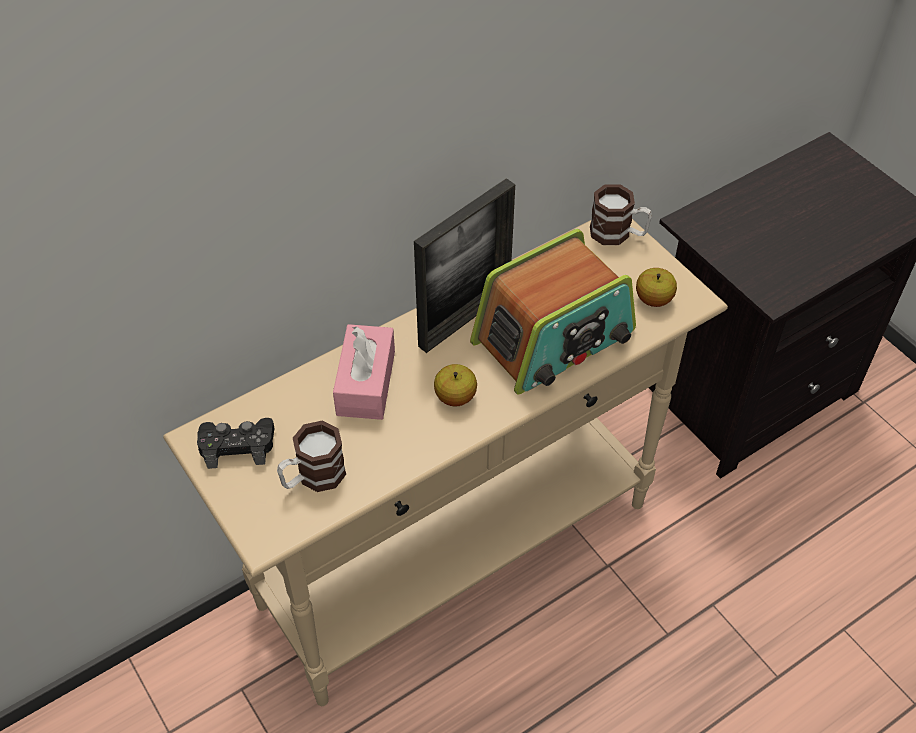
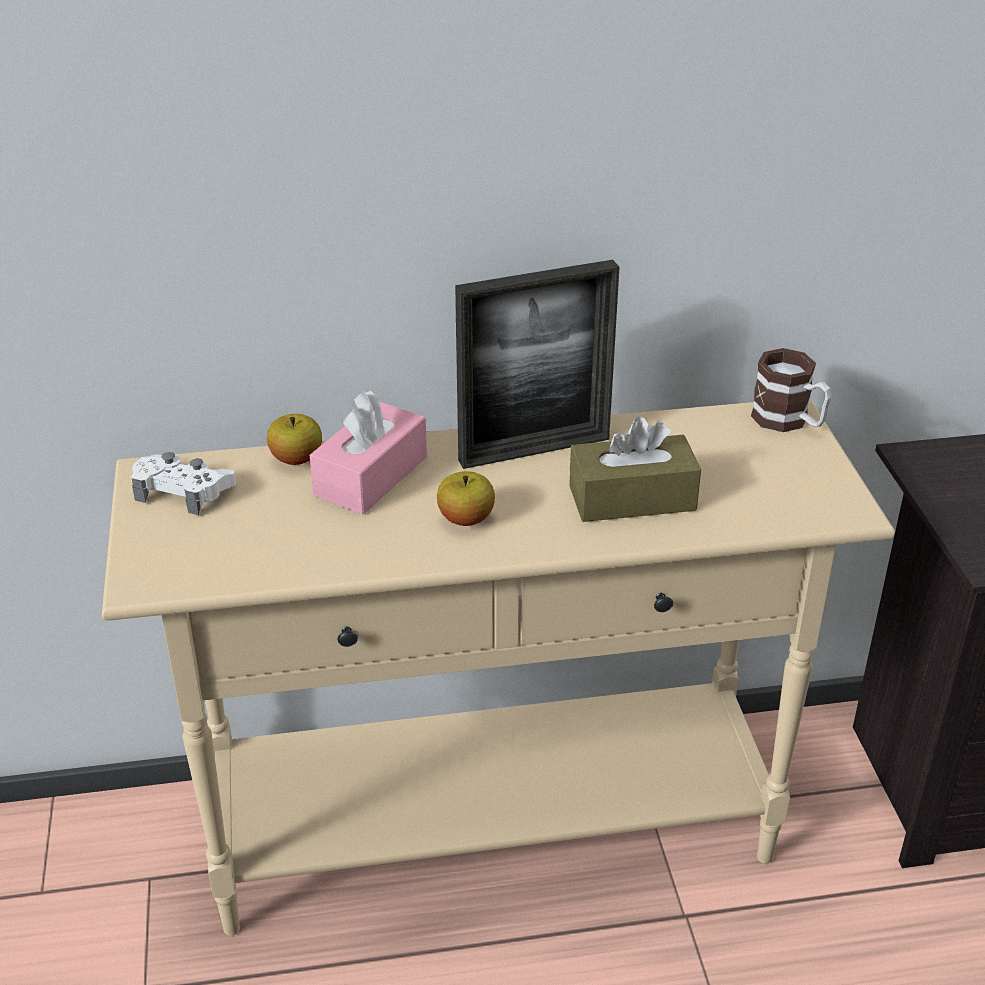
camera: 25 degrees right, 15 degrees down
(237, 446) = (183, 491): black game controller -> white game controller
(313, 477) = (241, 543): mug -> none
(554, 338) = (632, 498): radio -> brown tissue box
(653, 299) = (792, 496): apple -> apple (296, 459)

